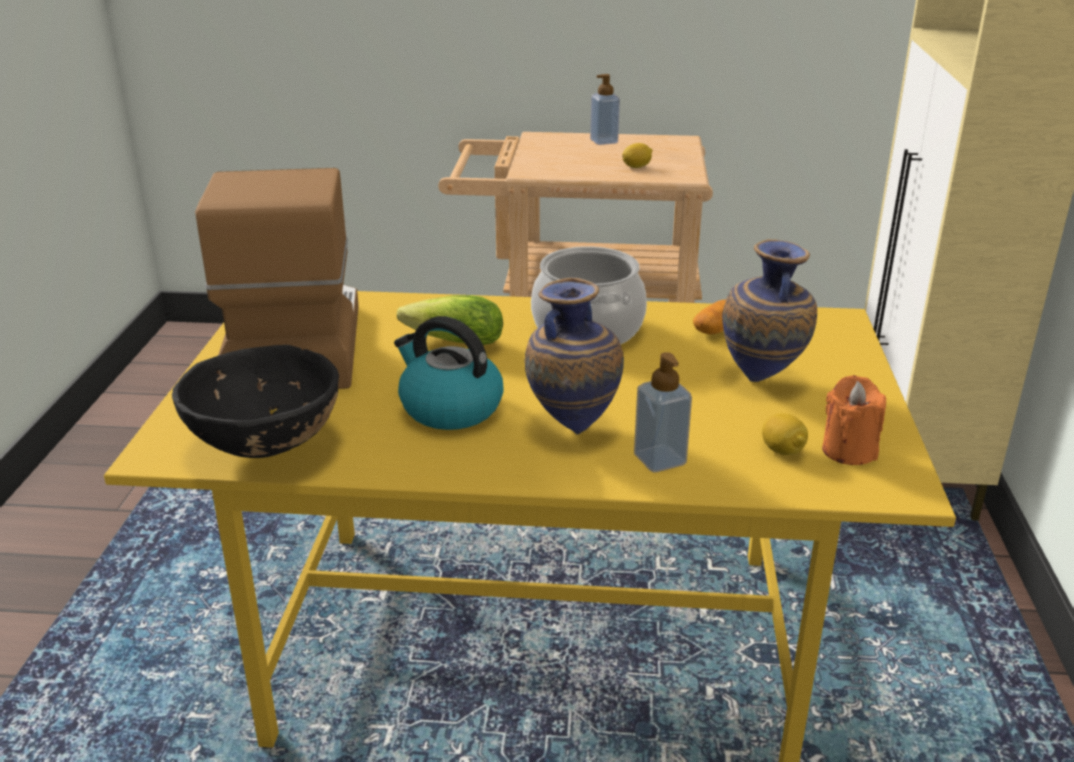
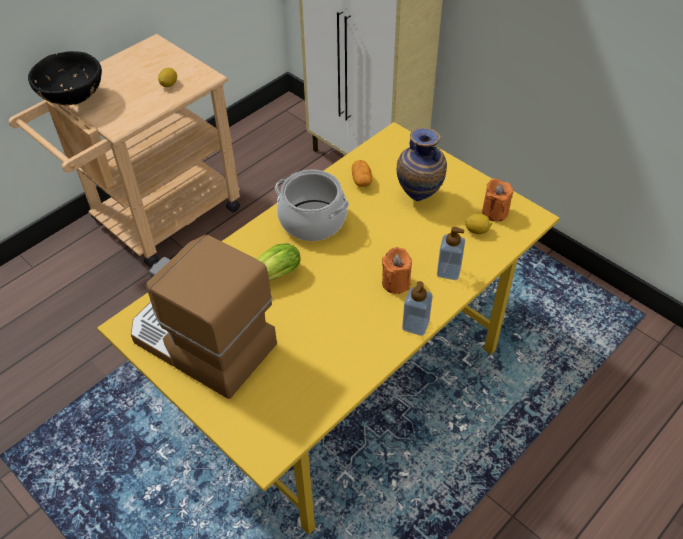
camera: 50 degrees left, 20 degrees up
(266, 447) = (303, 405): black bowl -> black bowl (73, 99)
(449, 408) = (336, 316): kettle -> none
(572, 427) = (396, 283): vase -> orange candle
(604, 141) = (113, 70): soap dispenser -> soap dispenser (415, 325)

